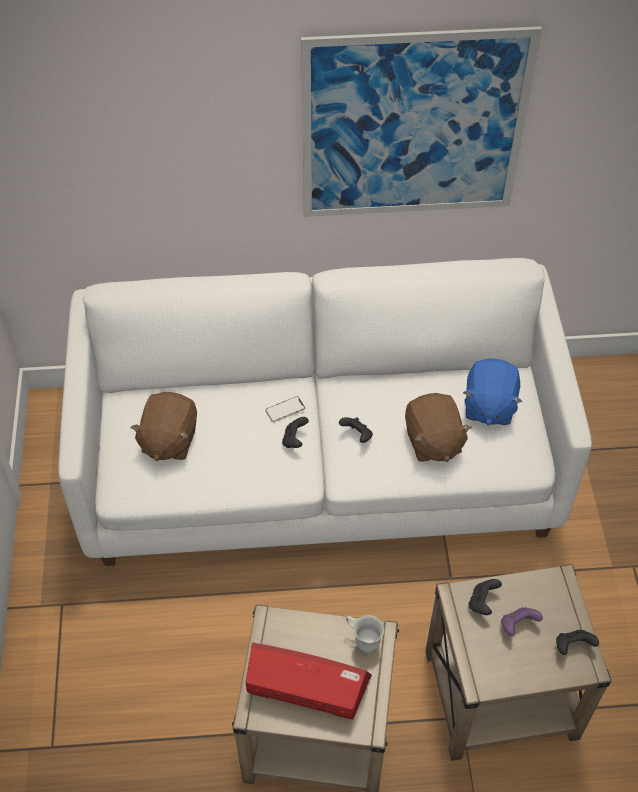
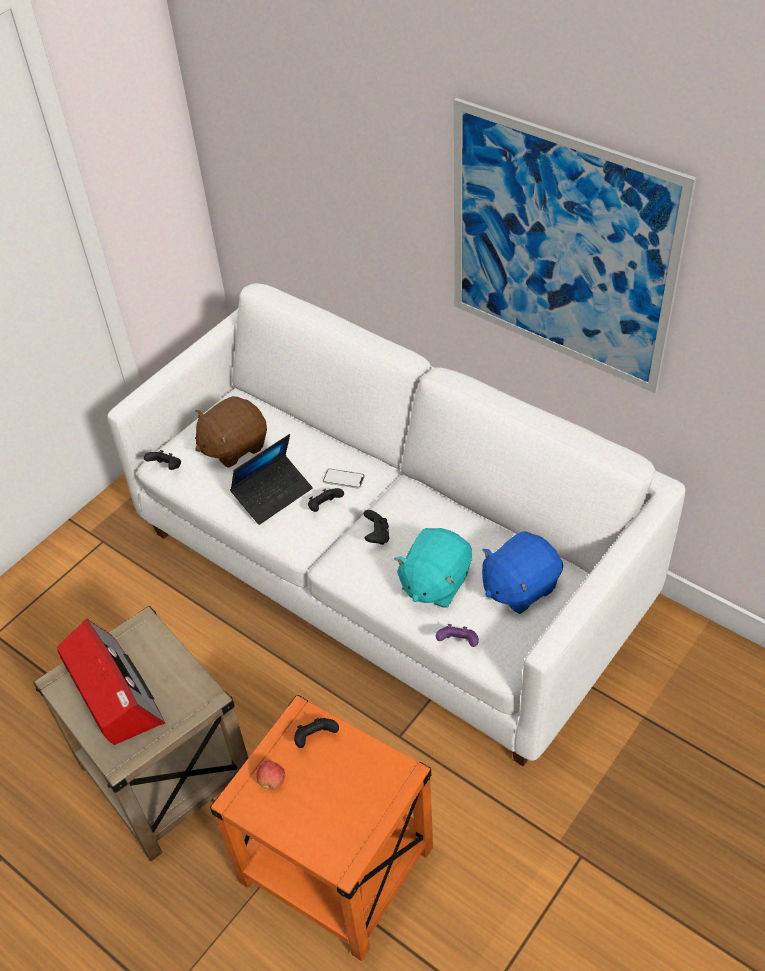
camera: 45 degrees right, 5 degrees down
(244, 456) = (273, 494): none -> laptop
(362, 641) = (190, 692): white mug -> none
(432, 441) = (434, 583): brown plush toy -> turquoise plush toy
(487, 653) = (272, 781): none -> apple
(501, 694) = (337, 865): beige side table -> orange side table
(517, 625) = (322, 780): purple game controller -> purple game controller (458, 643)
(572, 646) = (348, 836): black game controller -> black game controller (166, 468)

